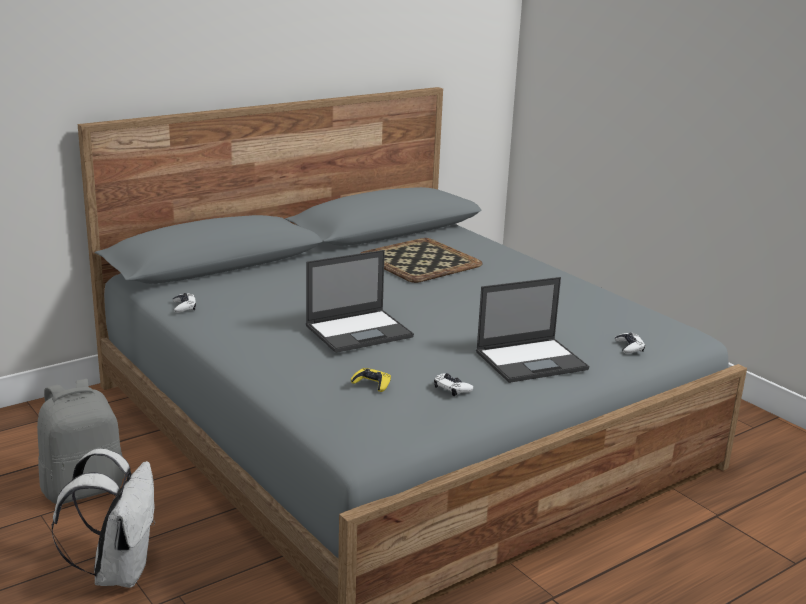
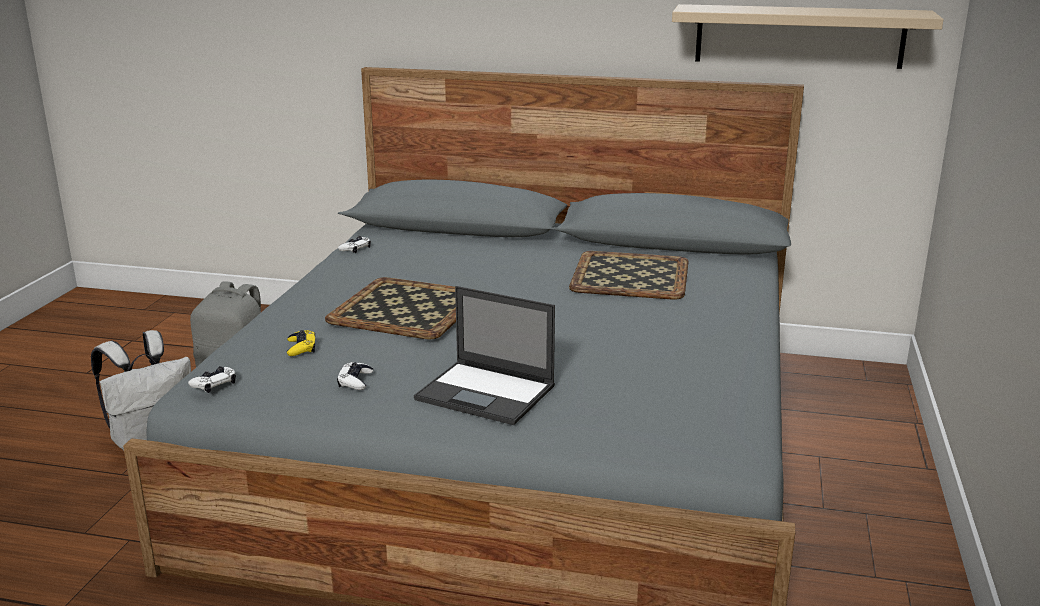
camera: 50 degrees right, 0 degrees up
(360, 331) = (407, 308): laptop -> tray
(430, 50) = (799, 36): none -> beige shelf
(629, 347) = (615, 426): white game controller -> white game controller (214, 383)

